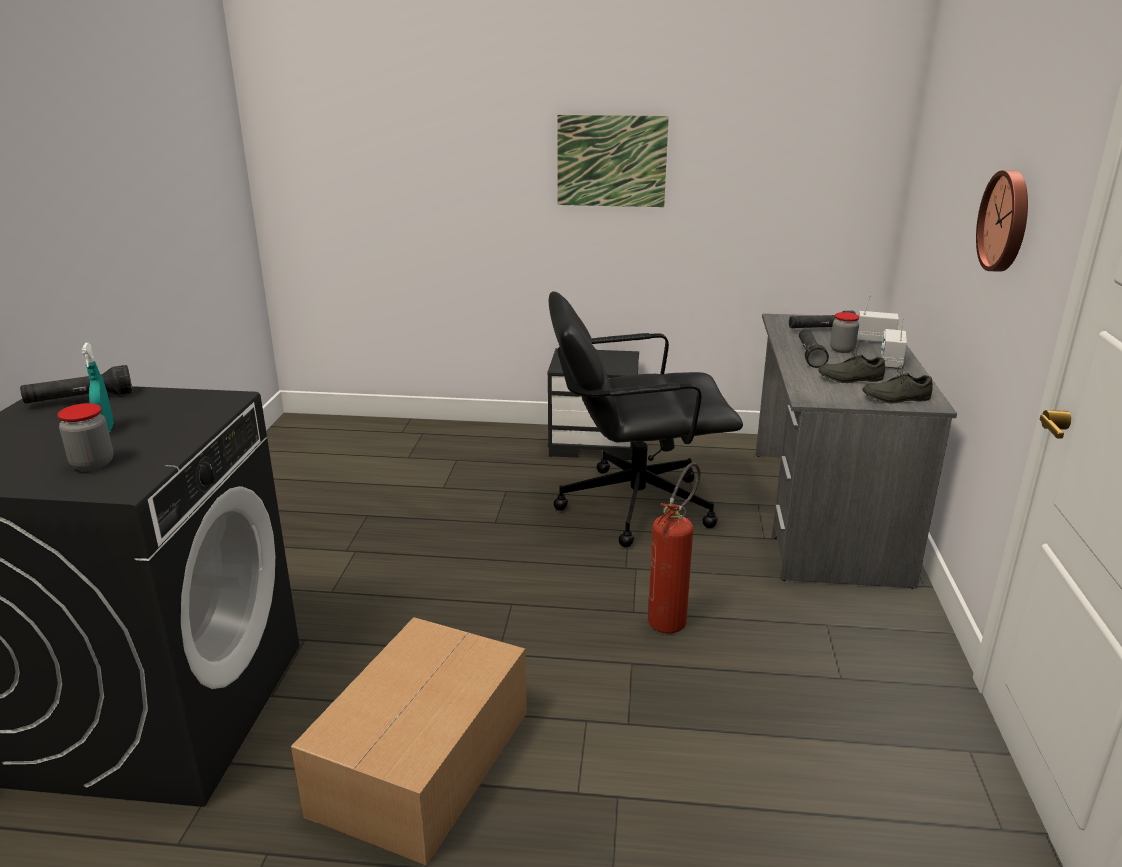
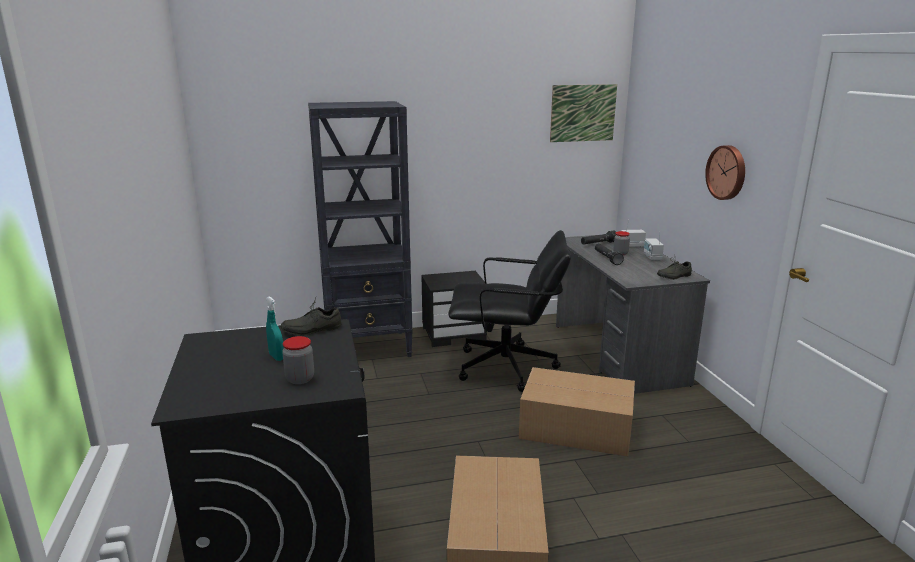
camera: 20 degrees left, 5 degrees down
(80, 400) = (227, 341): black flashlight -> none
(464, 443) = (369, 348): none -> black bookcase
(611, 161) = (453, 150): picture -> picture (583, 113)
(634, 505) = (507, 368): black office chair -> black office chair turned 150 degrees counterclockwise
(672, 617) = (577, 429): fire extinguisher -> cardboard box
(849, 378) = (640, 268): grey shoe -> grey shoe (311, 329)

